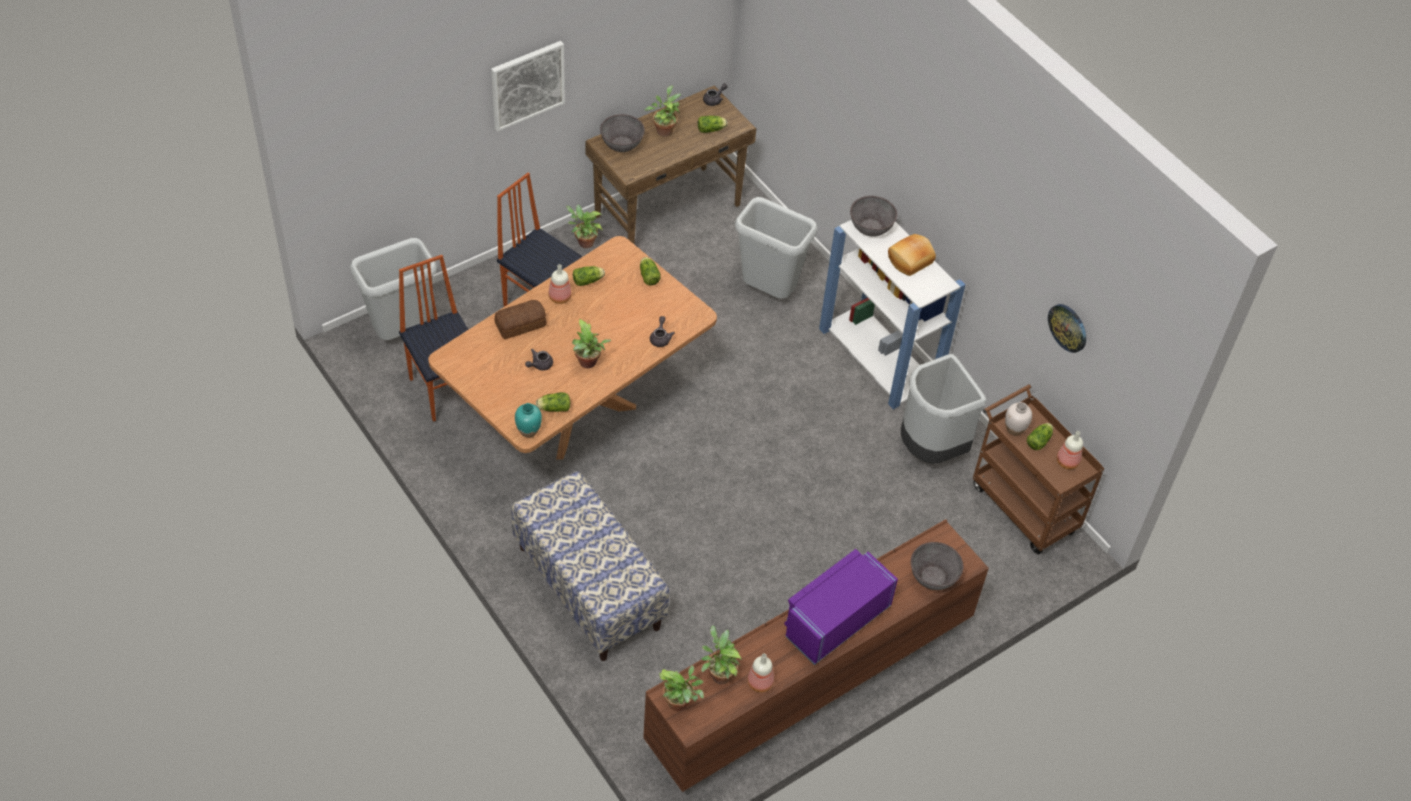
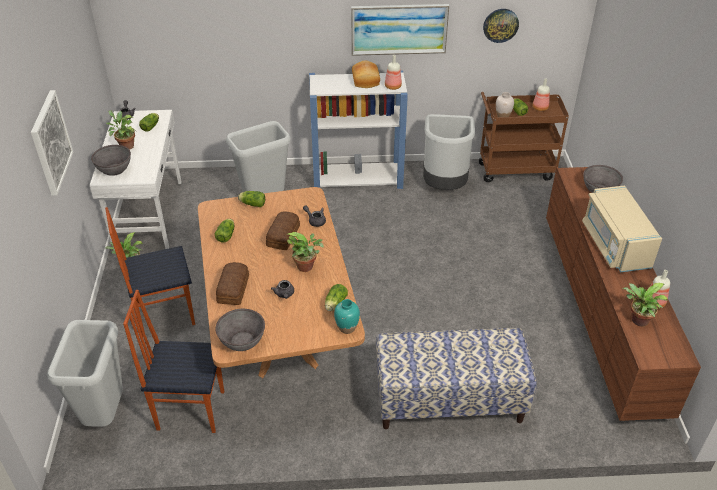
camera: 55 degrees left, 10 degrees down
(559, 297) = (226, 257): bottle -> bottle (392, 87)
(620, 324) = (284, 236): none -> bread
(668, 210) = (149, 214): brown console table -> white console table
(680, 703) = (657, 353): potted plant -> none
(836, 620) = (614, 245): purple microwave -> beige microwave
(871, 227) = (324, 84): grey bowl -> grey bowl (242, 341)
(973, 236) = (399, 29): none -> picture

